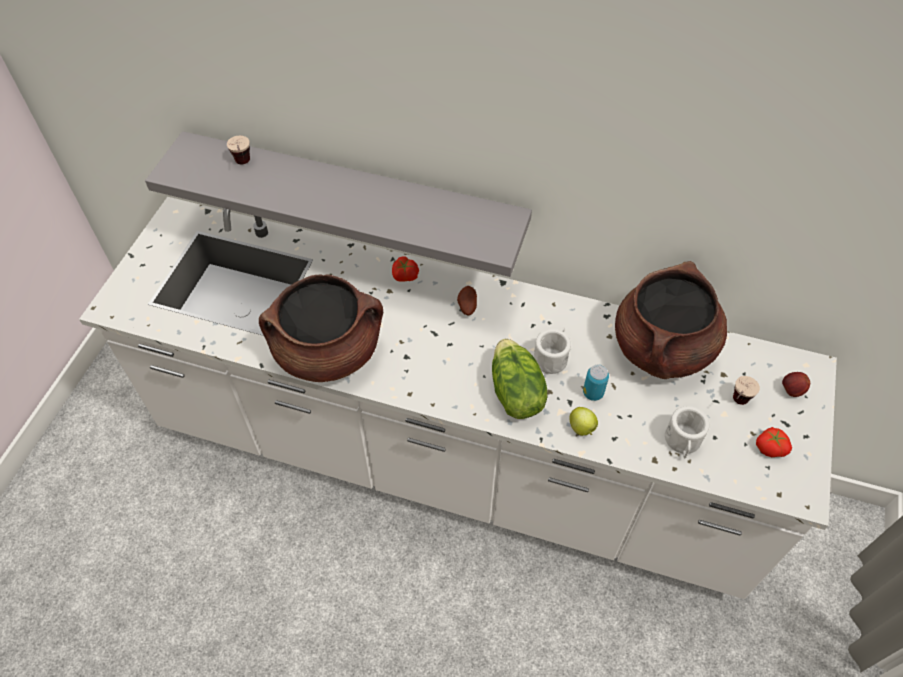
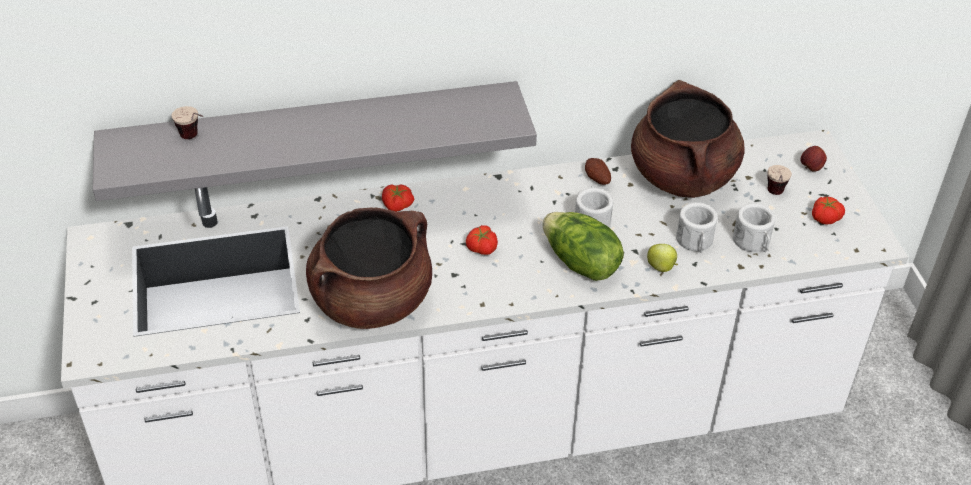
camera: 30 degrees left, 10 degrees down
(443, 342) = (481, 248): none -> tomato
(466, 306) = (479, 209): potato -> potato (596, 179)
(593, 393) = (650, 235): can -> none
(629, 417) = (695, 242): none -> white mug

